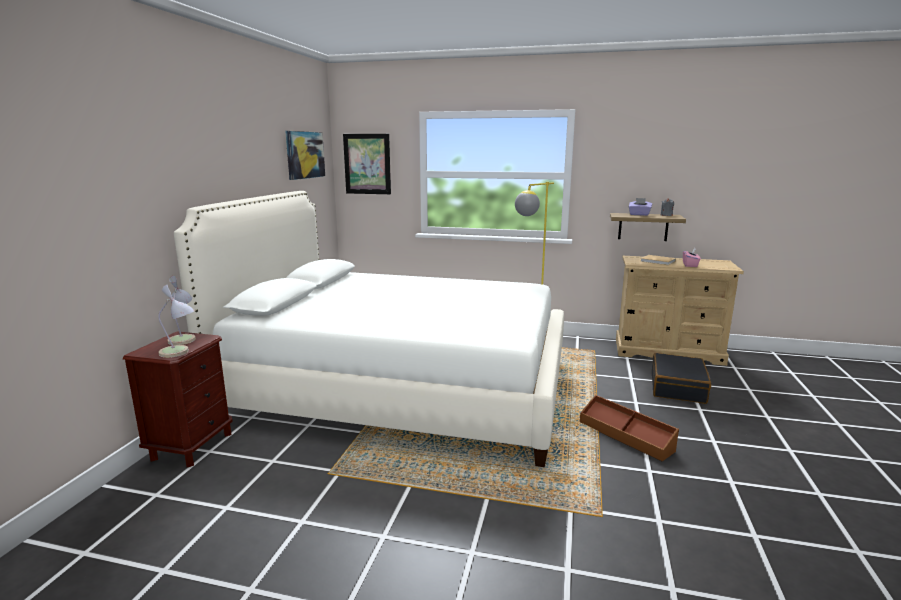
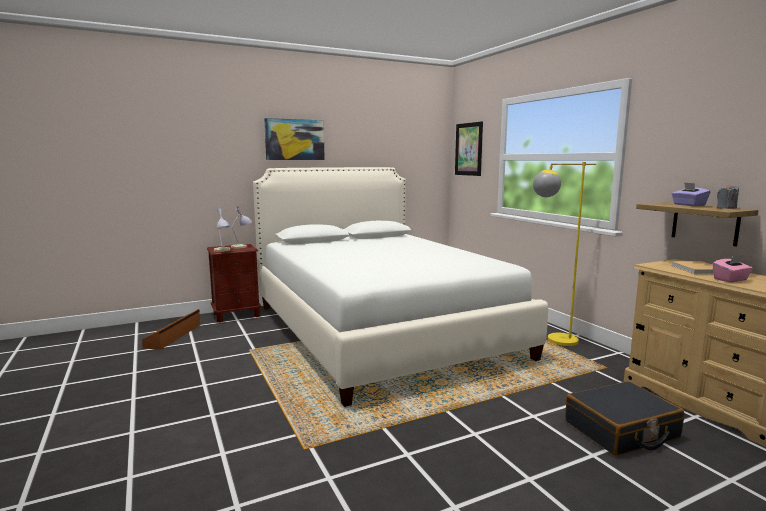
camera: 50 degrees right, 5 degrees down
(305, 155) = (409, 141): picture -> picture (294, 139)
(626, 436) = (454, 427): brown storage box -> brown storage box (174, 336)

